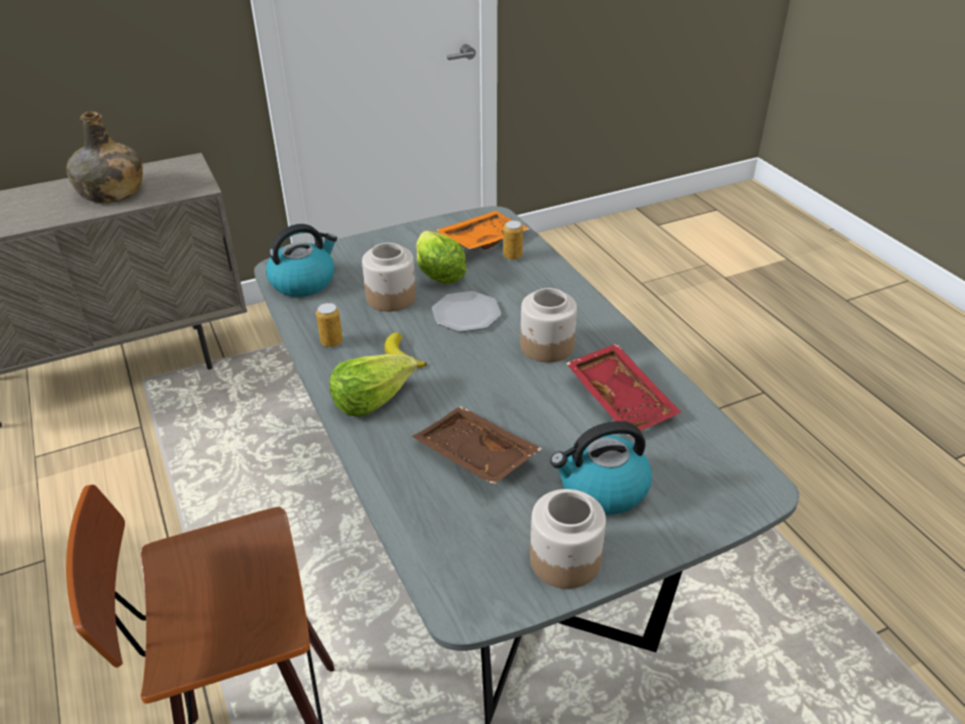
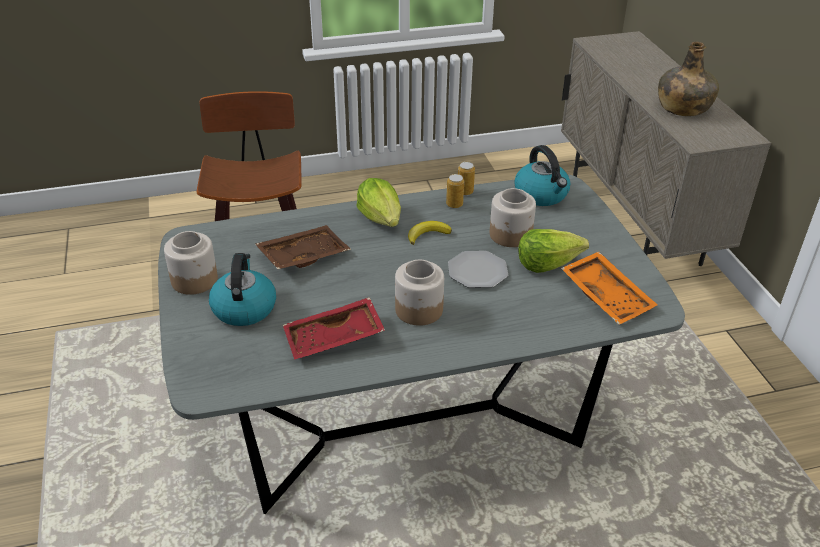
camera: 100 degrees right, 0 degrees up
(512, 256) = (574, 312): can -> can (465, 192)

